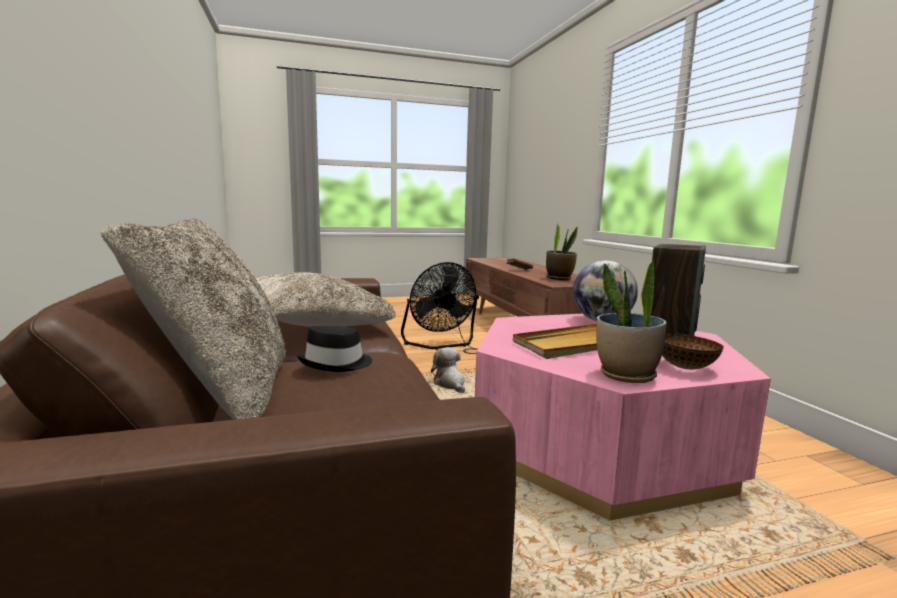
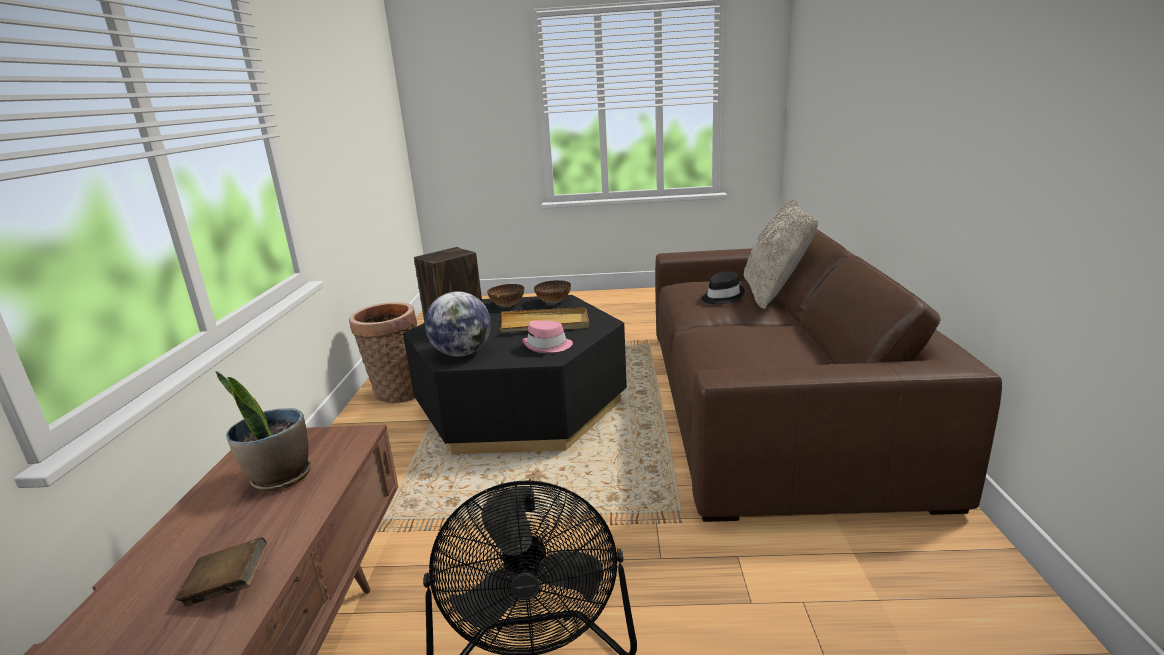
camera: 160 degrees left, 10 degrees up
(314, 324) = (756, 337): beige pillow -> none
(450, 384) = (598, 494): plush toy -> none
(531, 327) = (547, 346): none -> pink hat
(596, 442) = (521, 405): pink coffee table -> black coffee table
(626, 375) = (553, 302): potted plant -> bowl
(775, 445) = (396, 392): none -> basket

